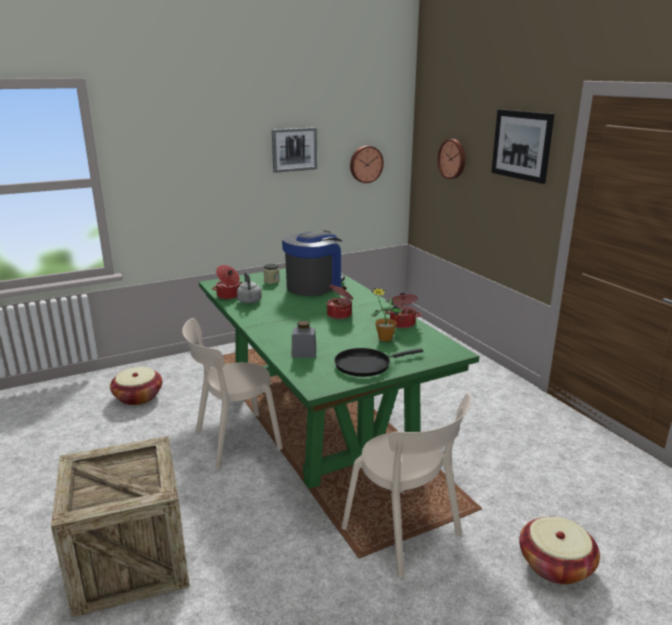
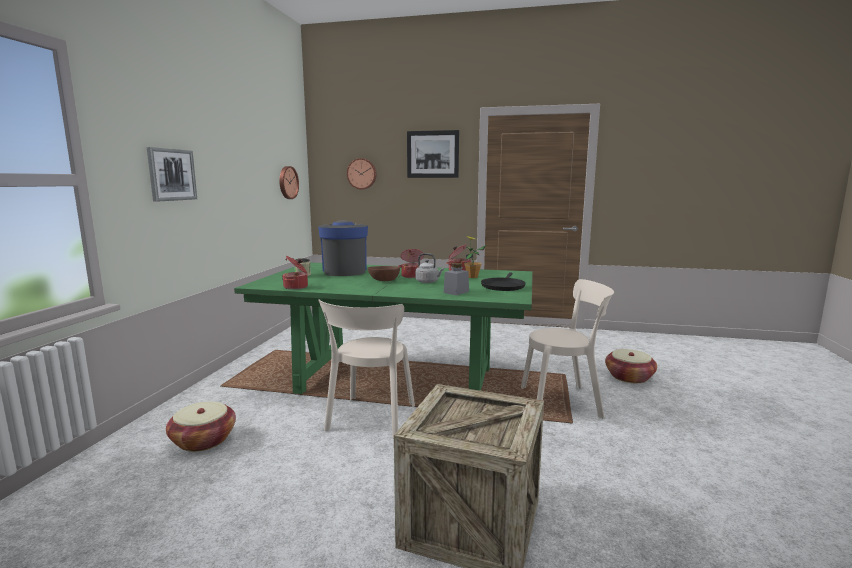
camera: 50 degrees left, 10 degrees down
(249, 301) = (326, 285): grey kettle -> grey kettle (428, 282)
(294, 149) = (246, 163): picture -> picture (171, 175)
(302, 312) = (384, 280): none -> brown bowl

